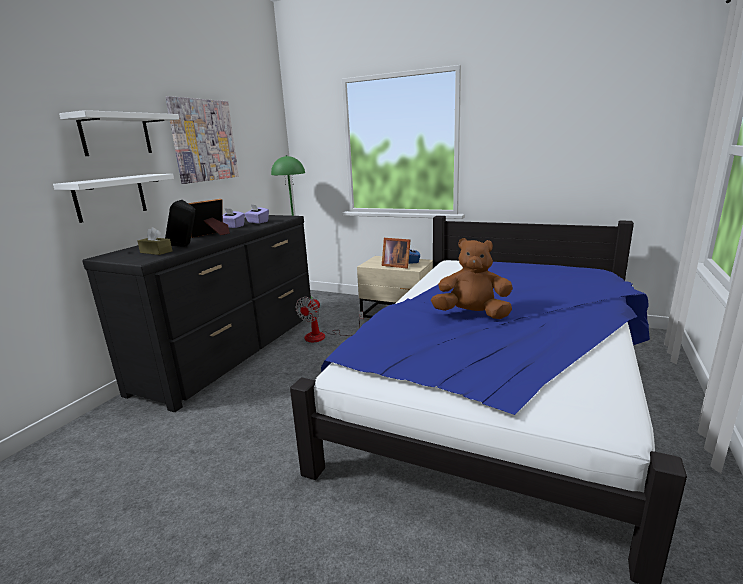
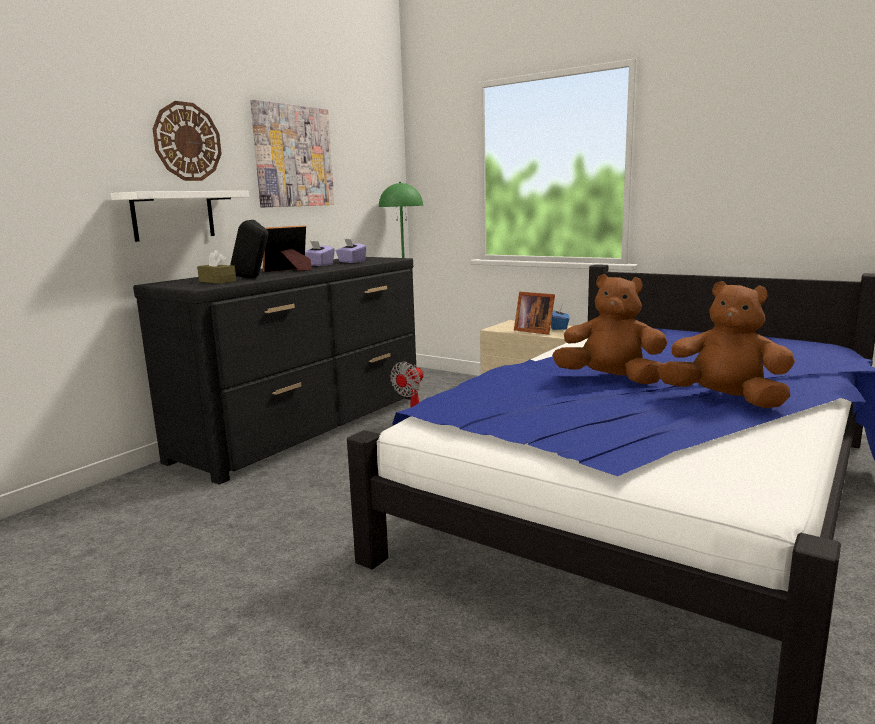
camera: 10 degrees right, 5 degrees down
(116, 134) = (187, 141): white shelf -> wall clock
(556, 329) = (724, 400): none -> brown plush toy

